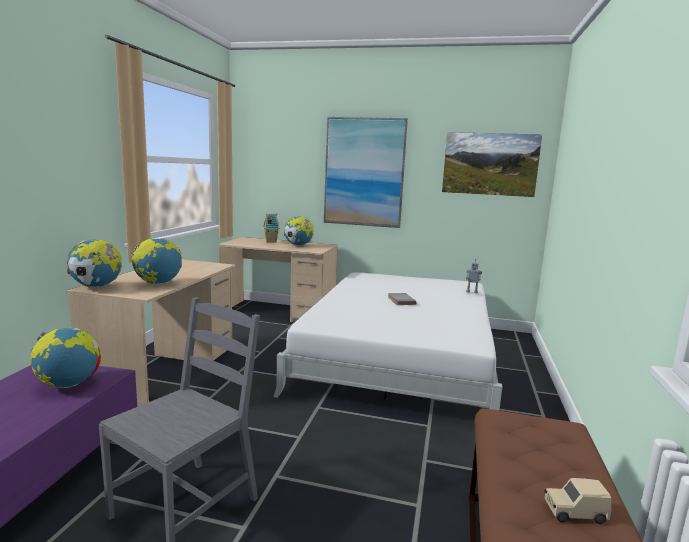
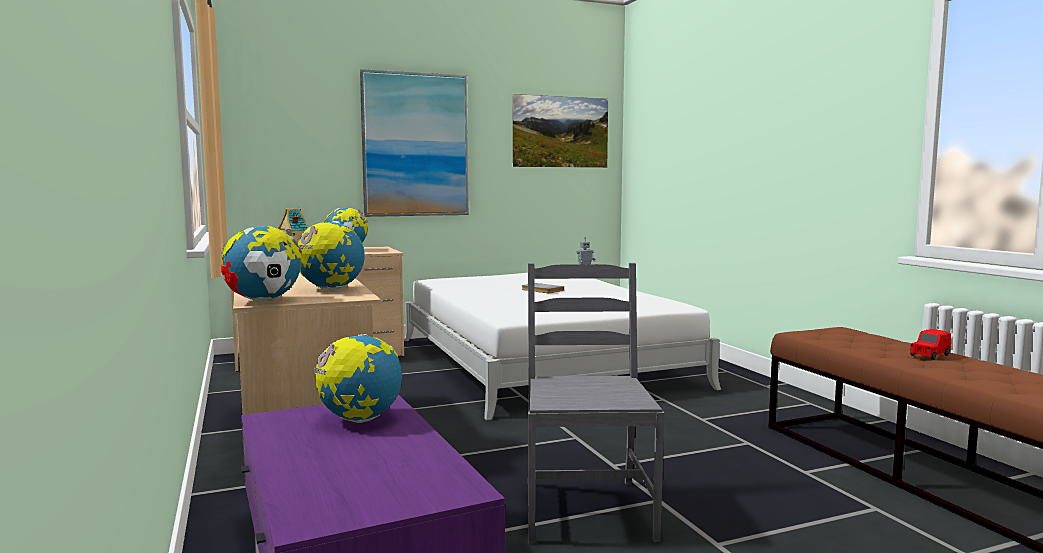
camera: 35 degrees left, 5 degrees down
(574, 513) = (929, 355): beige toy car -> red toy car

